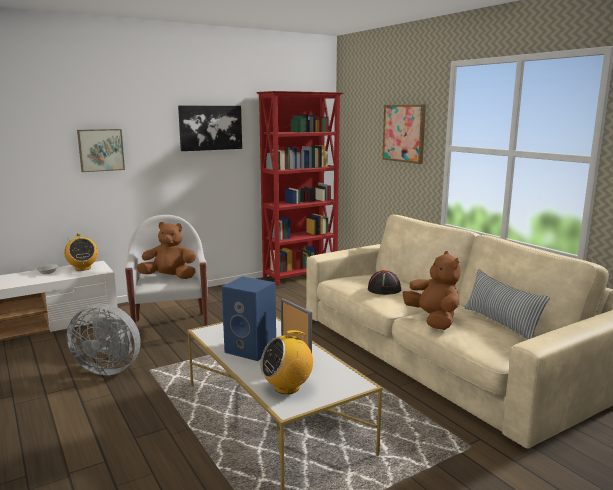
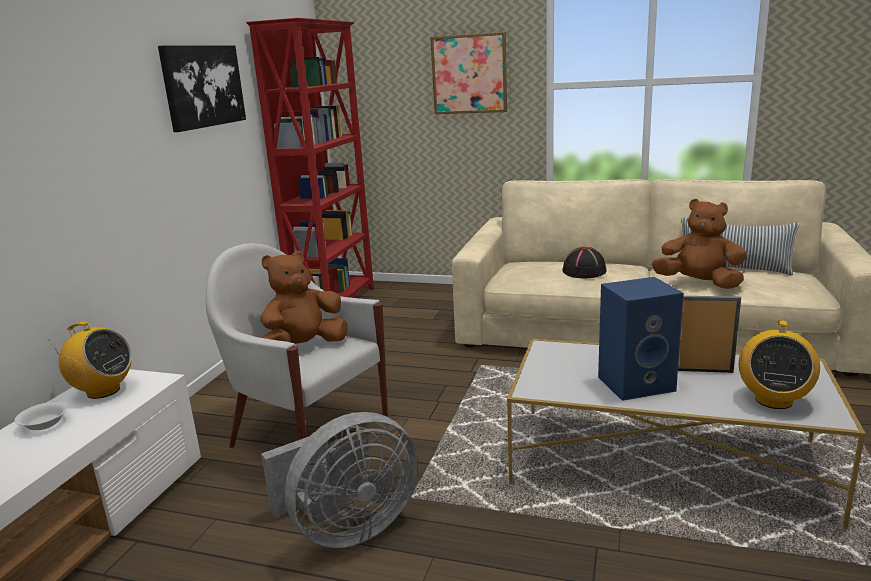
camera: 40 degrees left, 5 degrees up
(101, 150) = (59, 143): picture -> none

